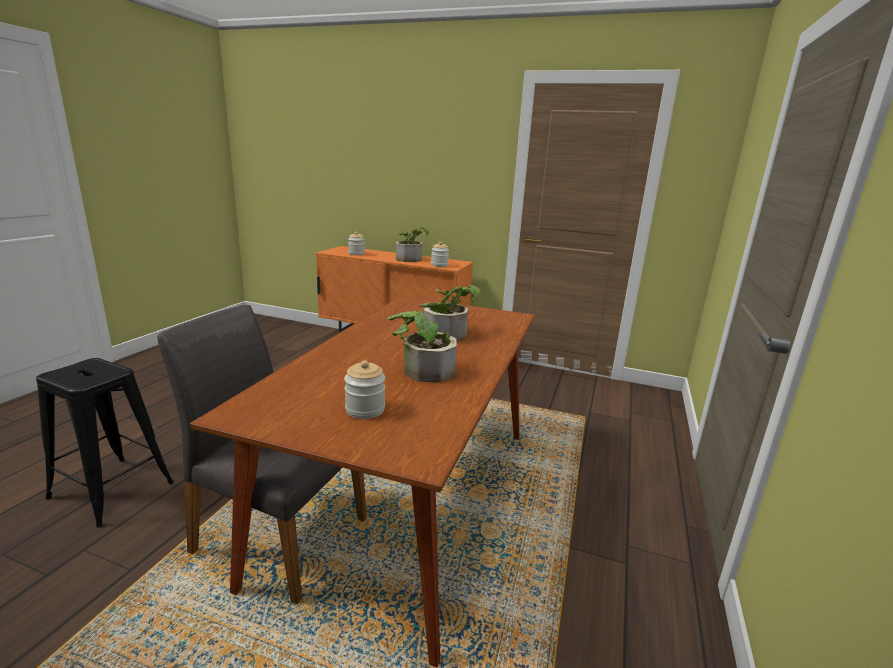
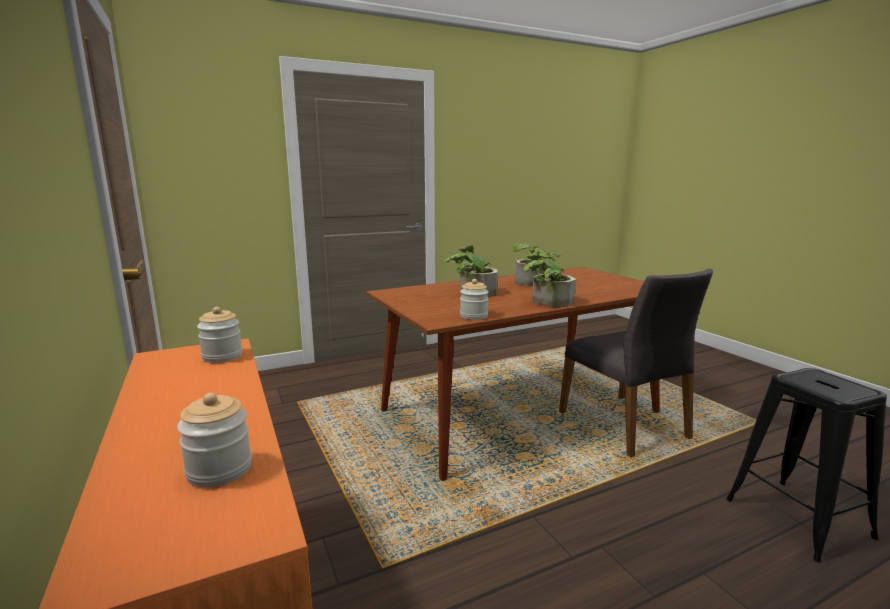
camera: 135 degrees left, 5 degrees down
(365, 410) = (589, 279): jar -> jar (473, 316)
(411, 258) = (188, 393): potted plant -> potted plant (547, 302)

